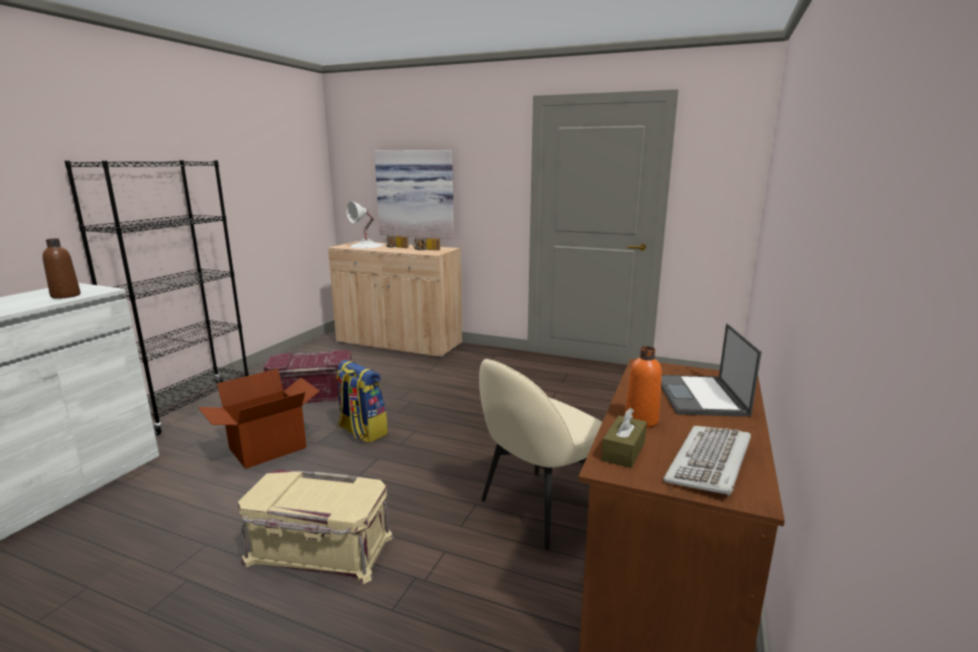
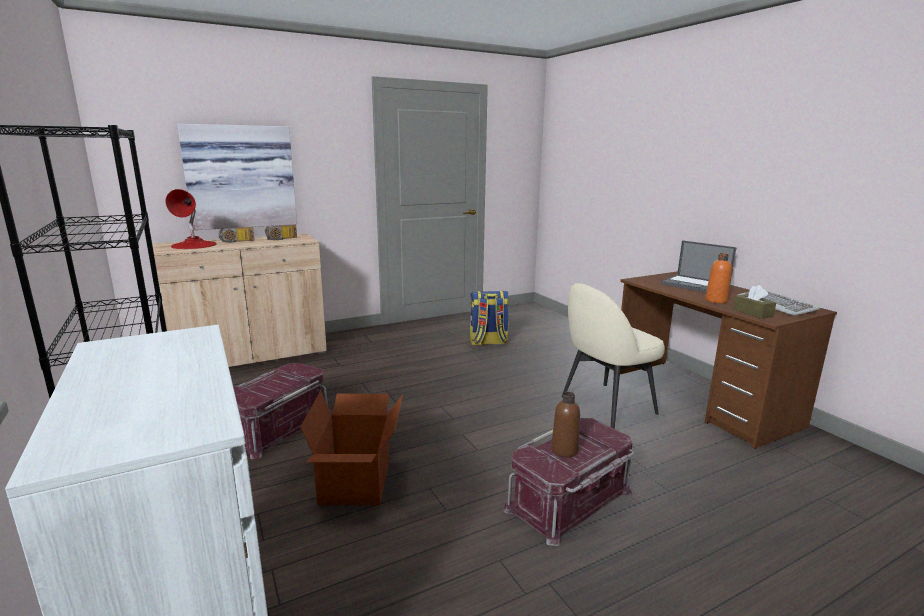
camera: 50 degrees left, 0 degrees up
(66, 295) = (182, 351): brown bottle -> brown bottle (564, 450)
(318, 550) = (570, 500): beige storage box -> red storage box
(361, 432) = (403, 427): backpack -> backpack (488, 342)
(366, 246) = (194, 245): white table lamp -> red table lamp
(538, 509) = (606, 405): beige chair -> beige chair turned 60 degrees clockwise

